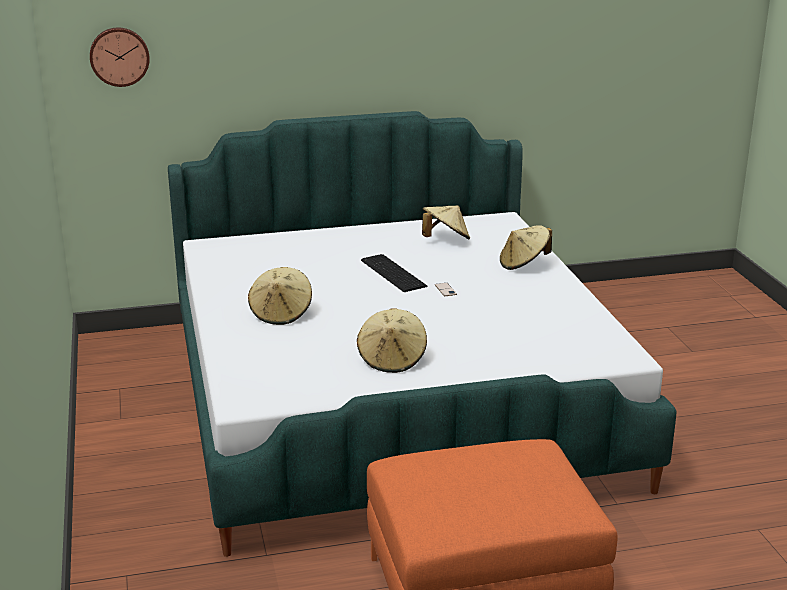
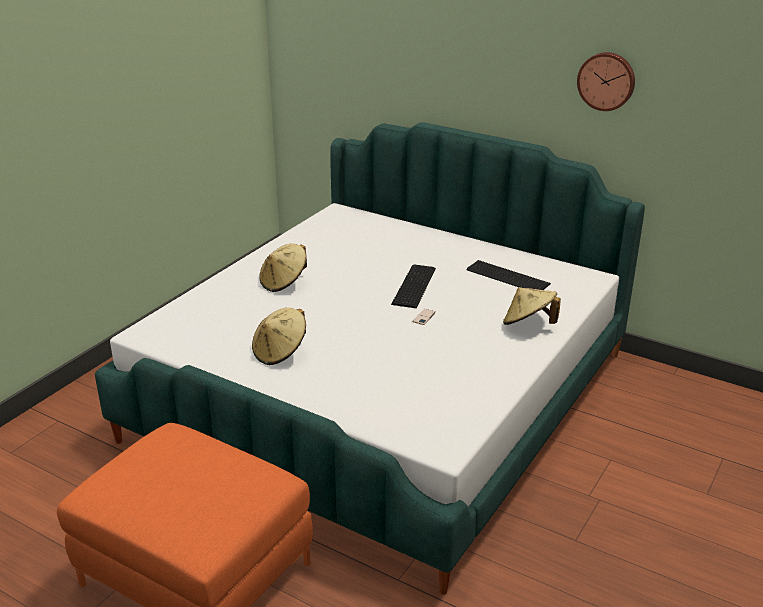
camera: 45 degrees right, 5 degrees up
(119, 56) = (316, 39): wall clock -> wall clock (606, 81)
(445, 240) = (507, 276): beige hat -> keyboard

